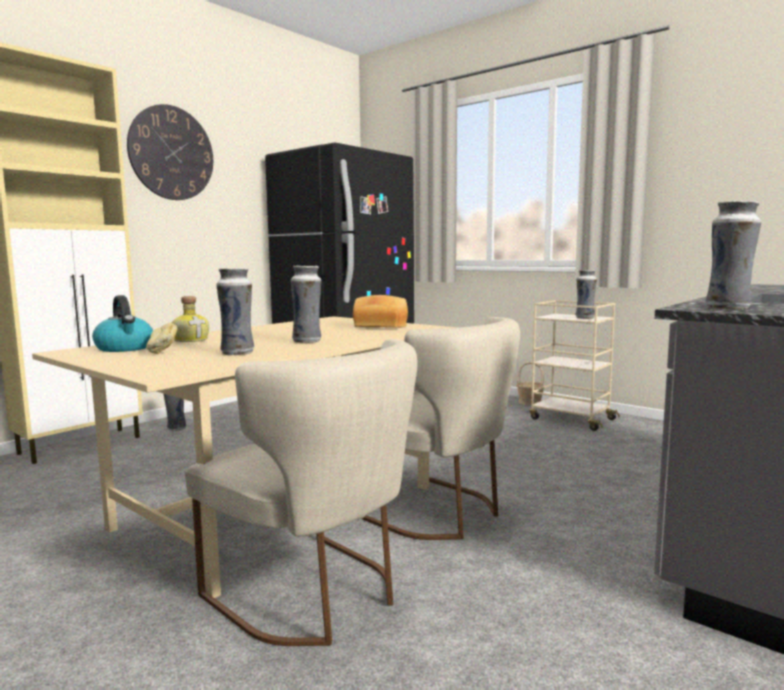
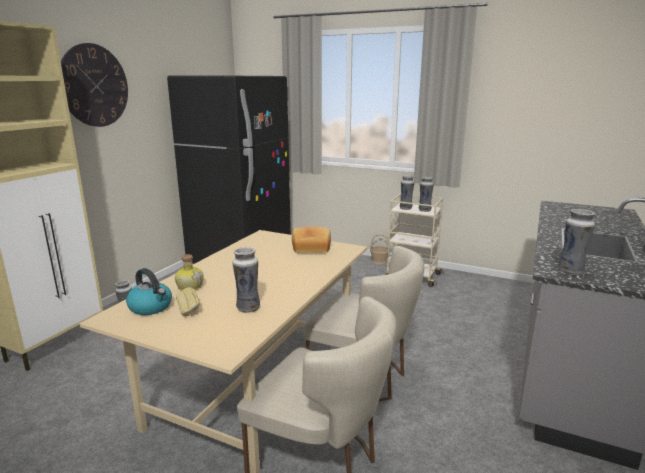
camera: 15 degrees left, 10 degrees up
(307, 341) = (281, 281): vase -> vase (406, 208)

